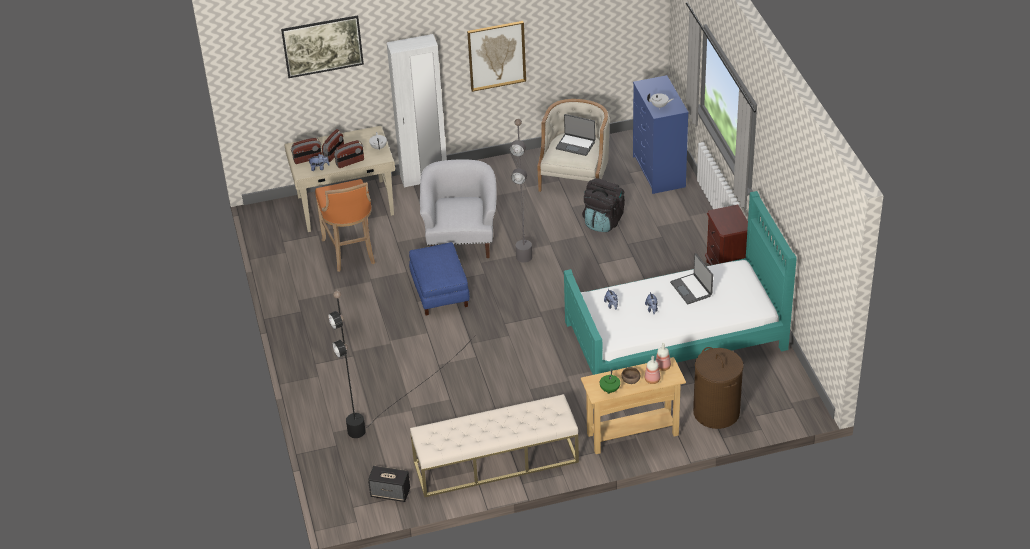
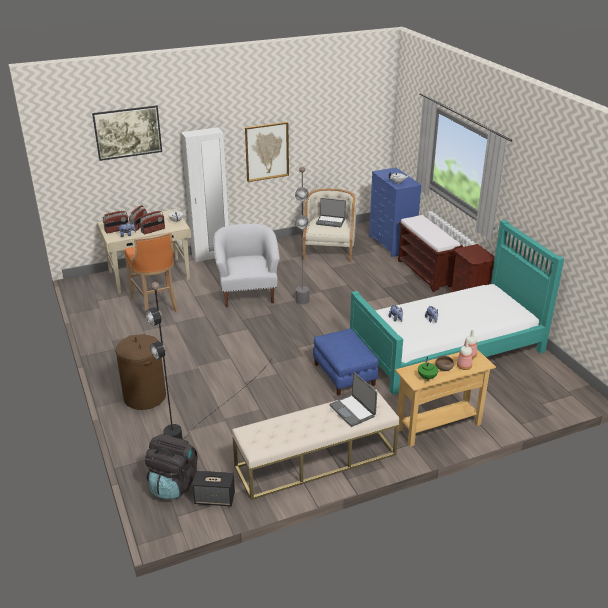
camera: 10 degrees left, 10 degrees down
(440, 292) = (237, 328): blue ottoman -> blue ottoman (345, 374)
(603, 221) = (359, 275): black backpack -> black backpack (173, 484)
(688, 224) = (426, 273): none -> brown bench
(691, 289) = (459, 304): laptop -> laptop (353, 411)
(716, 412) = (507, 403): brown laundry basket -> brown laundry basket (145, 397)

